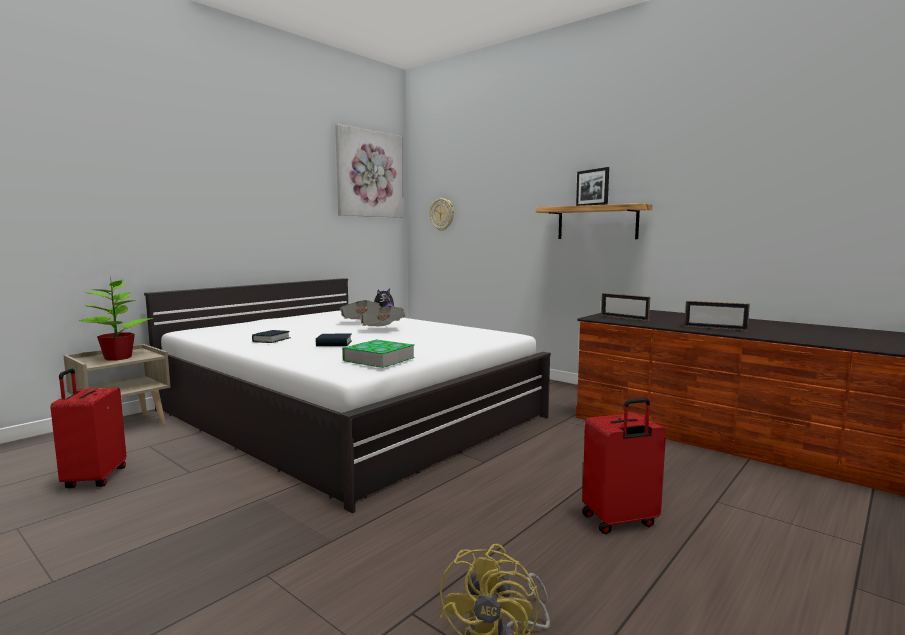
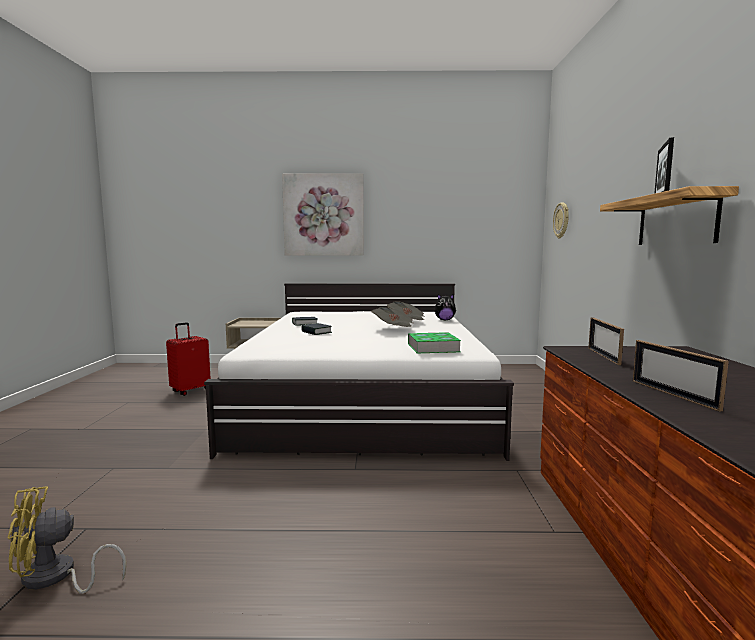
camera: 50 degrees right, 0 degrees up
(118, 357) = (255, 323): potted plant -> none
(370, 174) = (495, 184): picture -> picture (323, 215)
(379, 359) = (288, 347): book -> book (433, 348)
(620, 521) = (309, 576): red suitcase -> none

